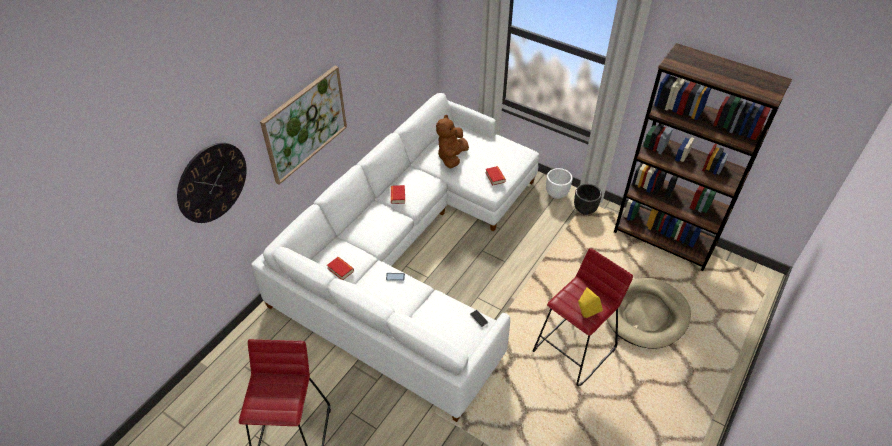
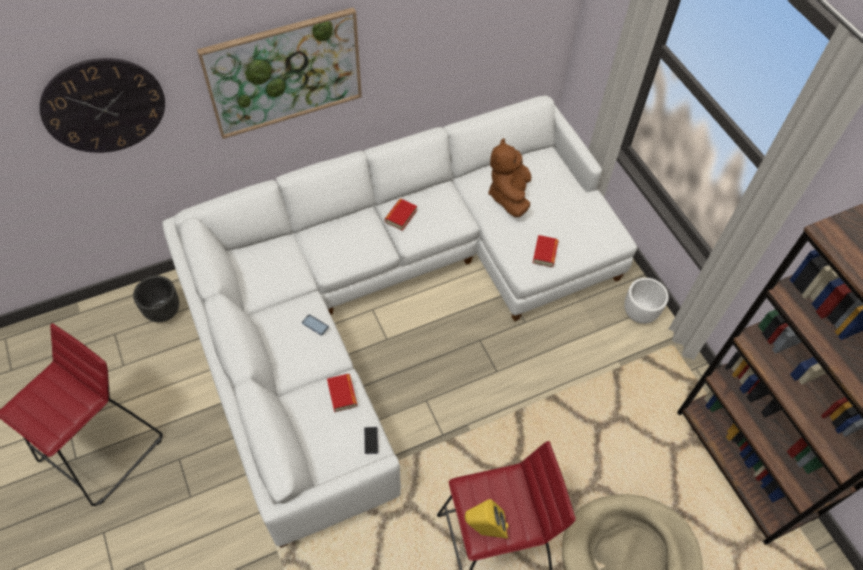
camera: 30 degrees right, 10 degrees up
(340, 270) = (261, 280): book -> book (342, 394)
(452, 157) = (509, 195): brown plush toy -> brown plush toy turned 45 degrees counterclockwise
(584, 210) = (661, 357): black planter -> black planter (163, 311)

